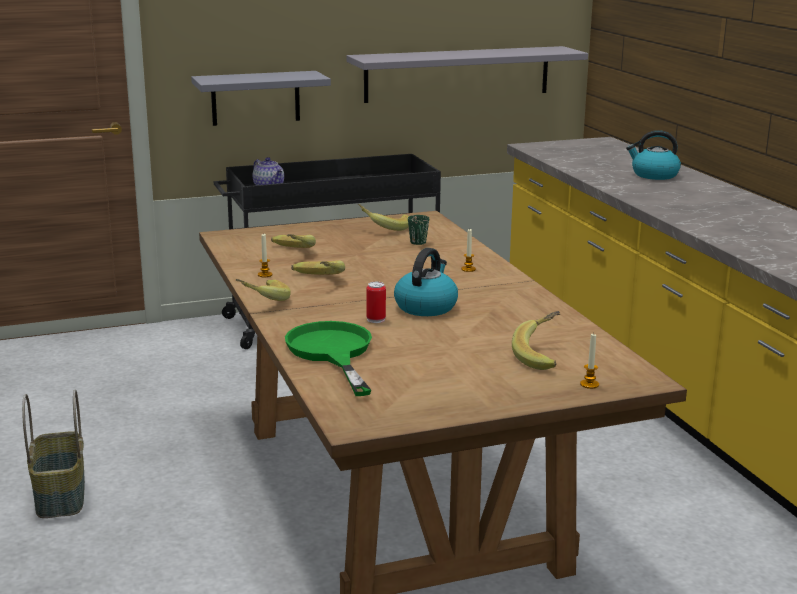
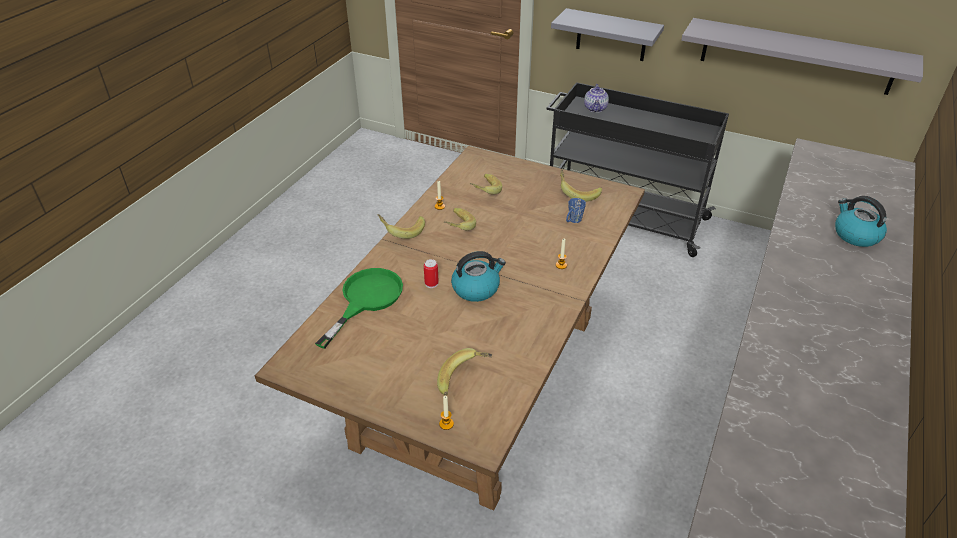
camera: 45 degrees right, 20 degrees up
(62, 496) = (335, 276): basket -> none
(419, 244) = (573, 221): green mug -> blue mug

